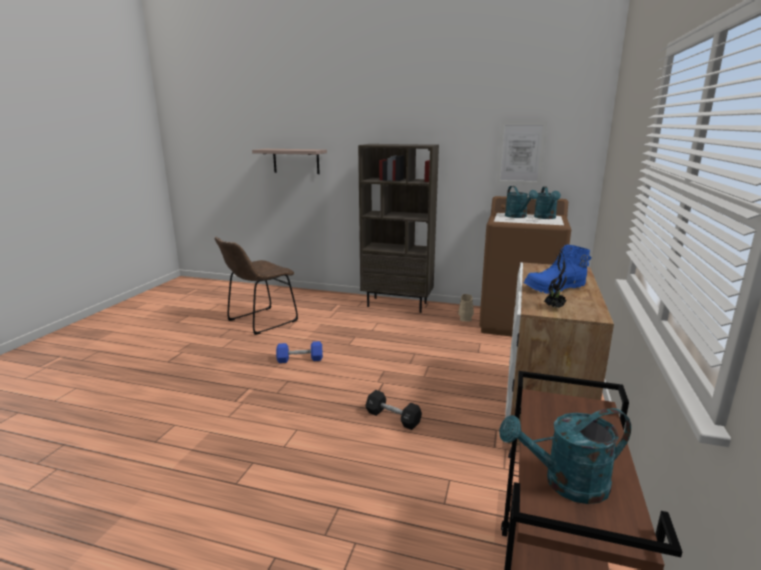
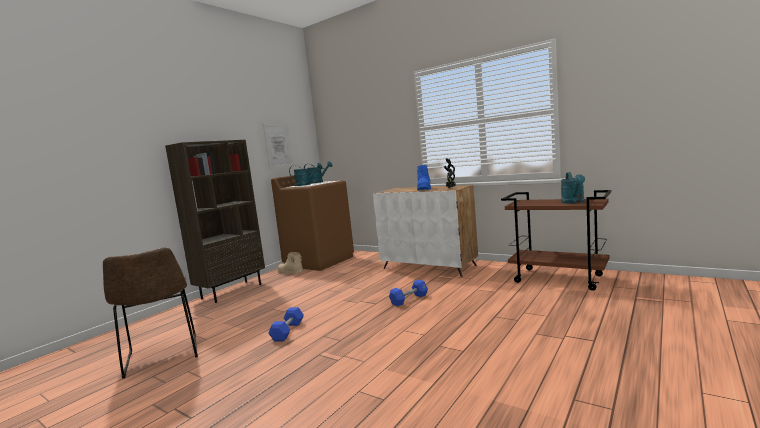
camera: 70 degrees left, 10 degrees down
(296, 161) = (67, 173): shelf -> none
(393, 418) = (409, 299): black dumbbell -> blue dumbbell

